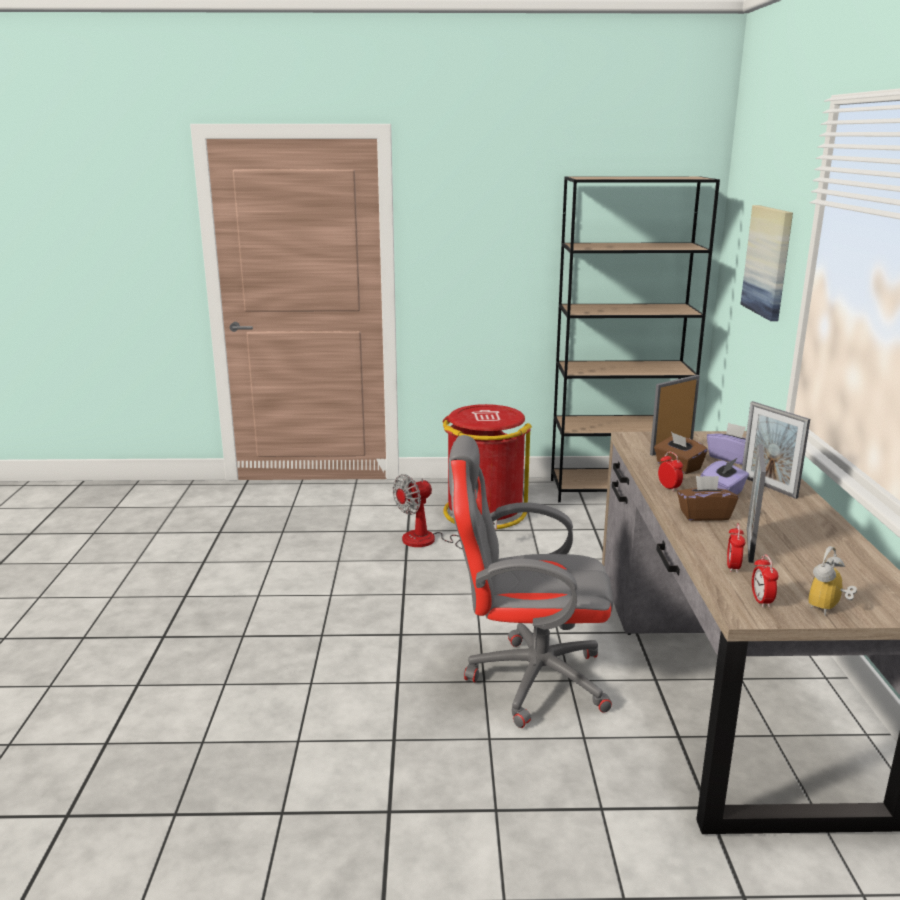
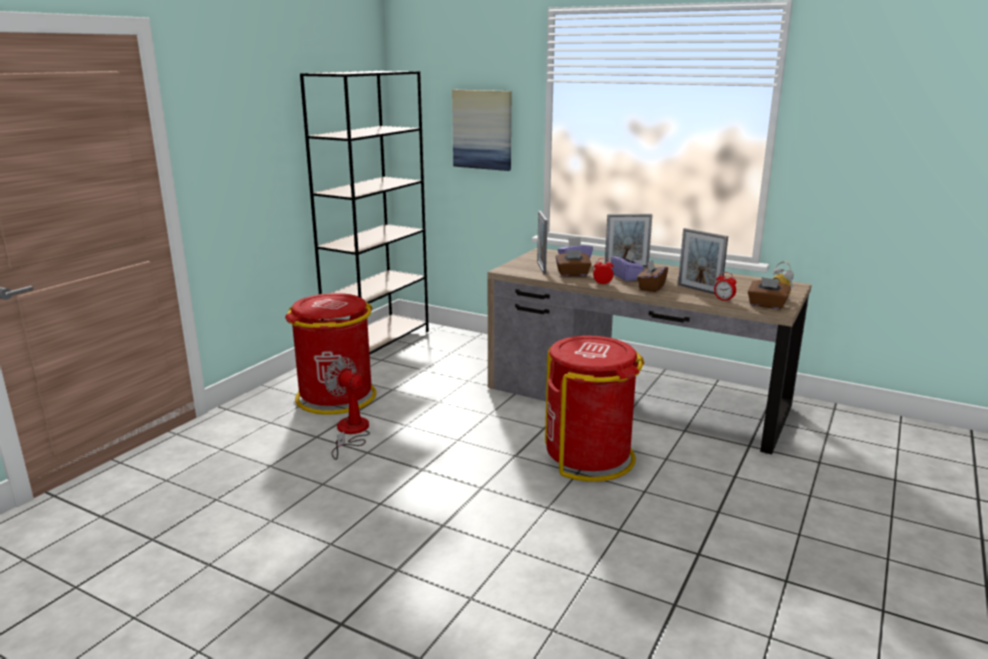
camera: 60 degrees left, 0 degrees up
(431, 541) = (351, 432): fan -> fan turned 135 degrees clockwise
(526, 679) = (589, 457): grey office chair -> red trash can
(761, 601) = (767, 305): alarm clock -> brown tissue box

